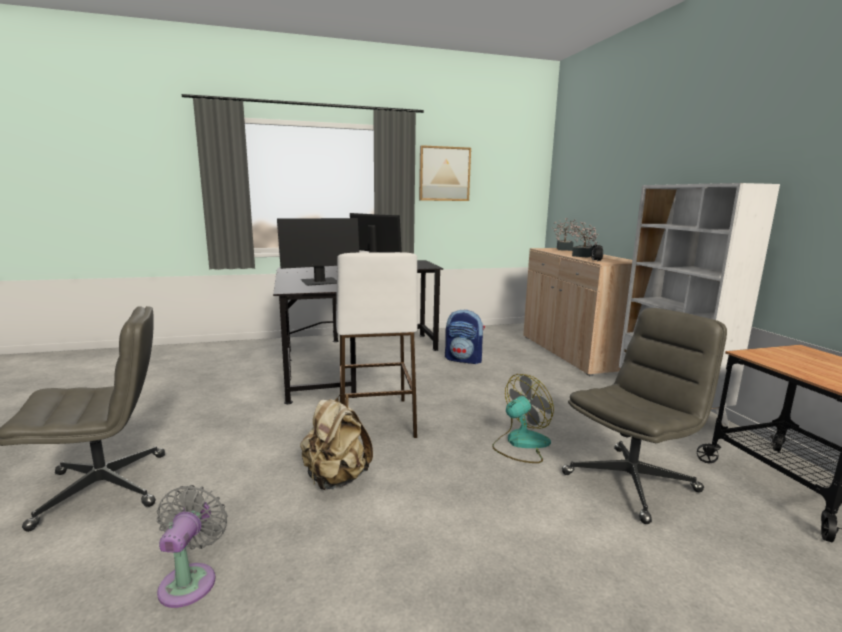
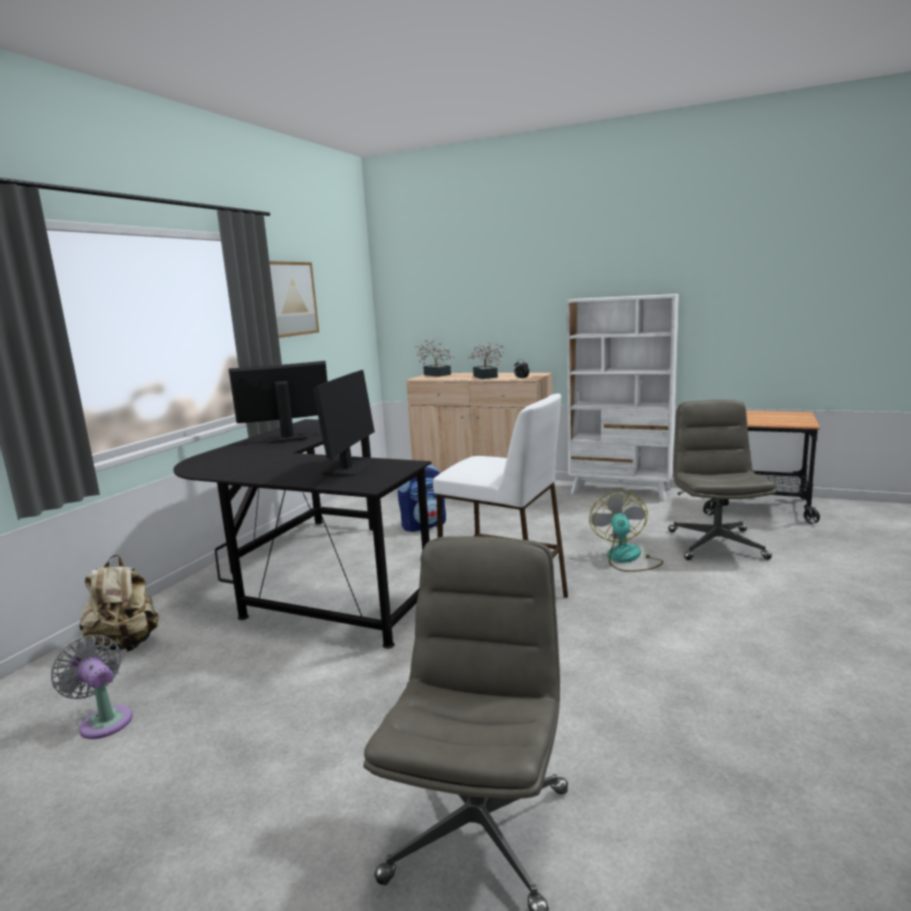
camera: 50 degrees left, 0 degrees up
(190, 580) = (732, 776): grey fan -> grey fan (104, 720)
(336, 479) = (608, 656): beige backpack -> beige backpack (125, 645)

